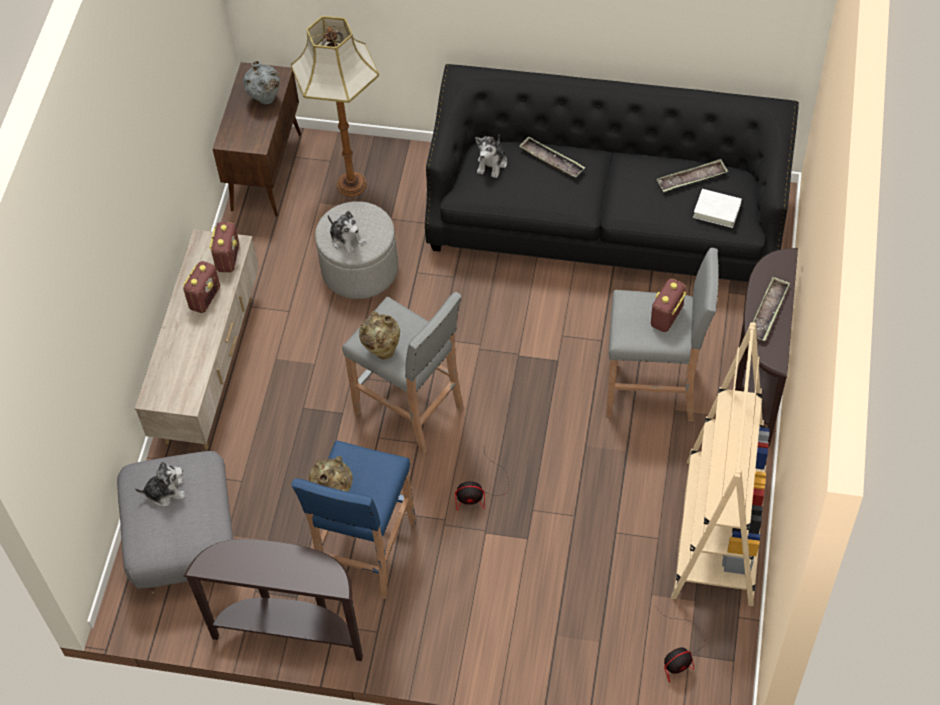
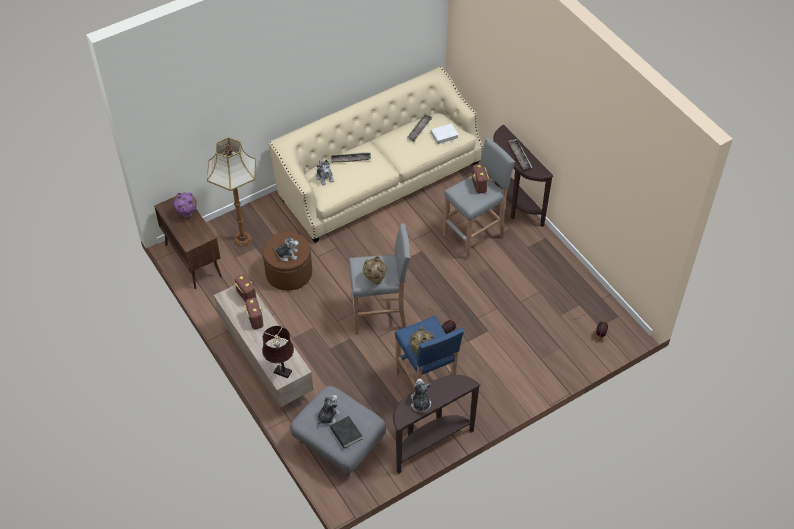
camera: 45 degrees left, 5 degrees down
(162, 532) = (346, 433): none -> black book
(164, 387) = (281, 371): none -> brown table lamp
(249, 563) = (420, 403): none -> plush toy
(265, 100) = (187, 214): grey vase -> purple vase
(360, 269) = (289, 273): grey ottoman -> brown ottoman
(606, 221) = (379, 180): black sofa -> beige sofa
(719, 532) = (560, 272): beige bookcase -> none

